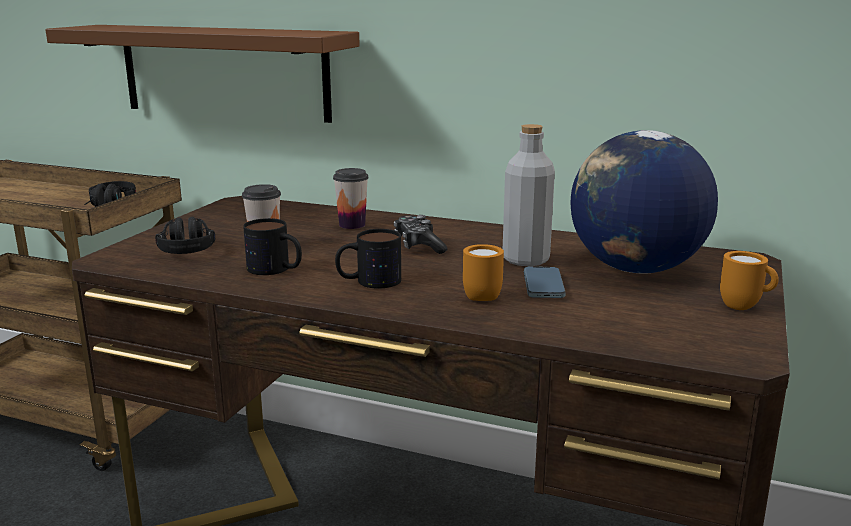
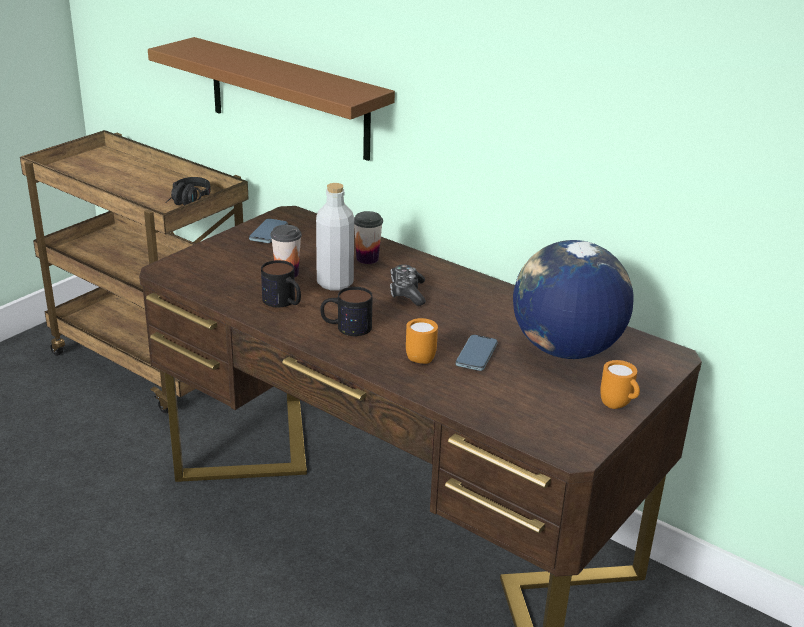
camera: 15 degrees right, 10 degrees up
(187, 247) = (228, 266): black headphones -> none
(223, 217) = (268, 233): none -> phone
(526, 259) = (483, 324): grey bottle -> grey bottle (335, 283)

